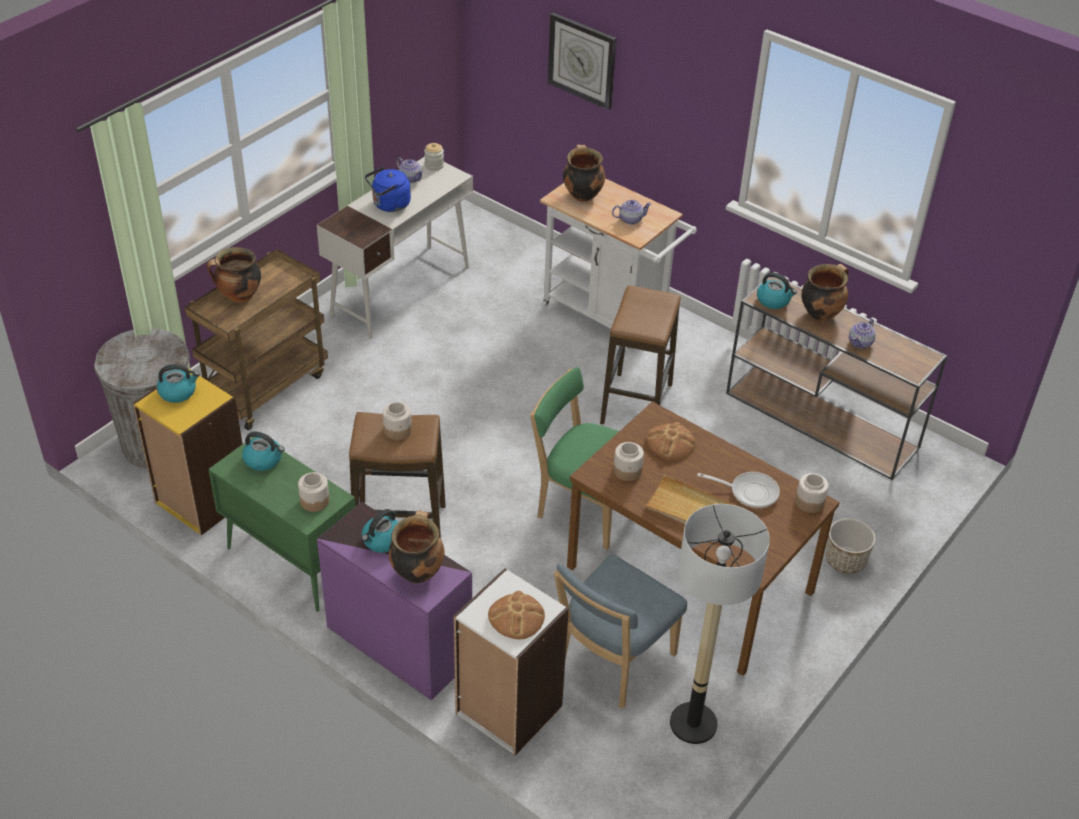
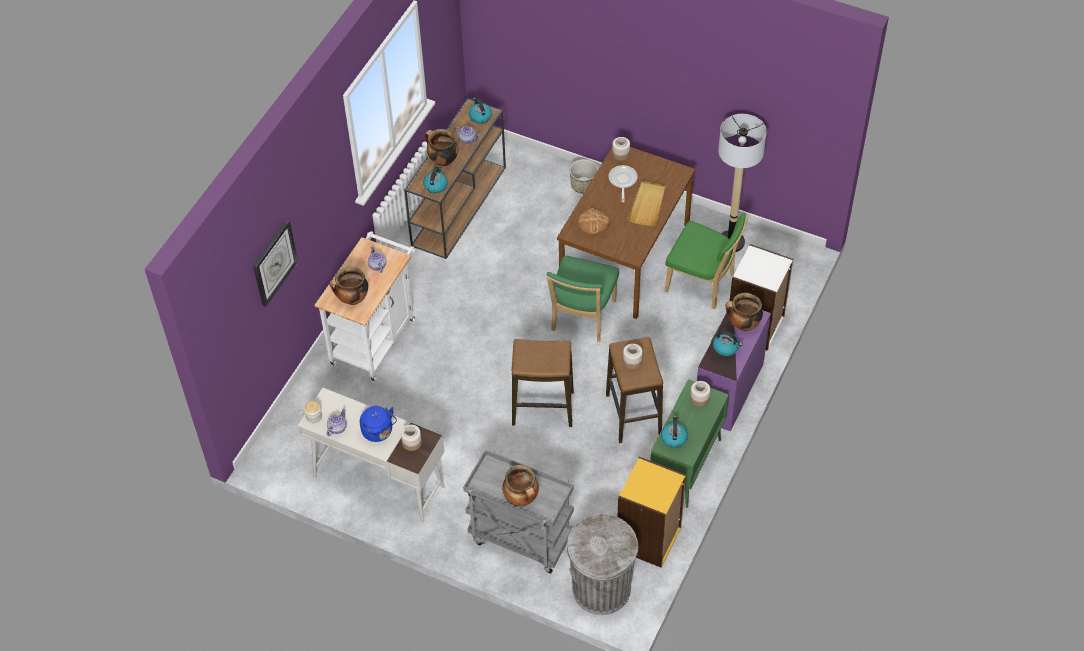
camera: 100 degrees left, 10 degrees up
(178, 392) = (645, 491): kettle -> kettle (480, 116)
(266, 387) = (520, 539): brown cart -> grey cart
(516, 617) = (766, 265): bread -> none
(612, 663) = (703, 284): blue chair -> green chair
(627, 471) = (625, 239): jar -> jar (412, 442)
(636, 404) = (471, 307): stool -> stool (542, 408)

